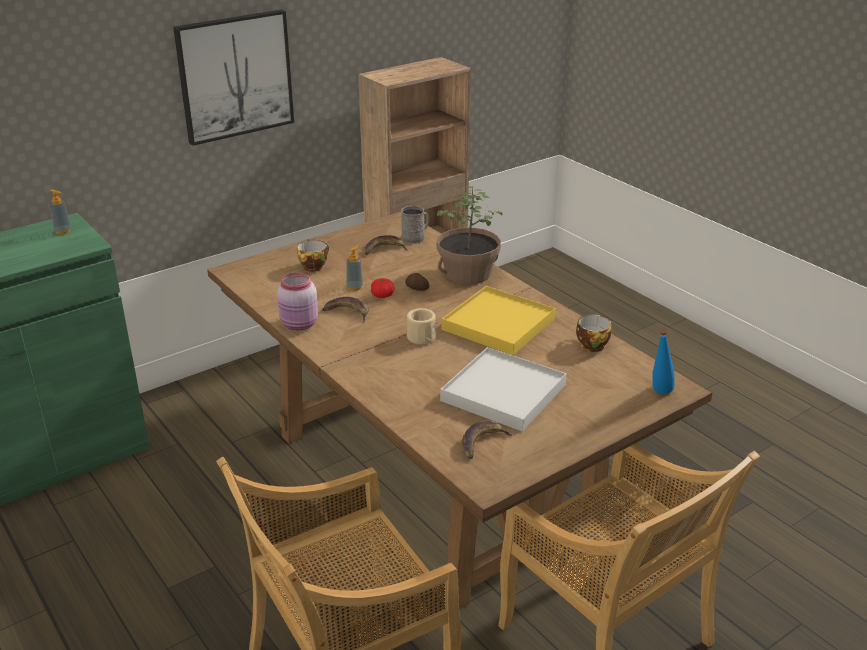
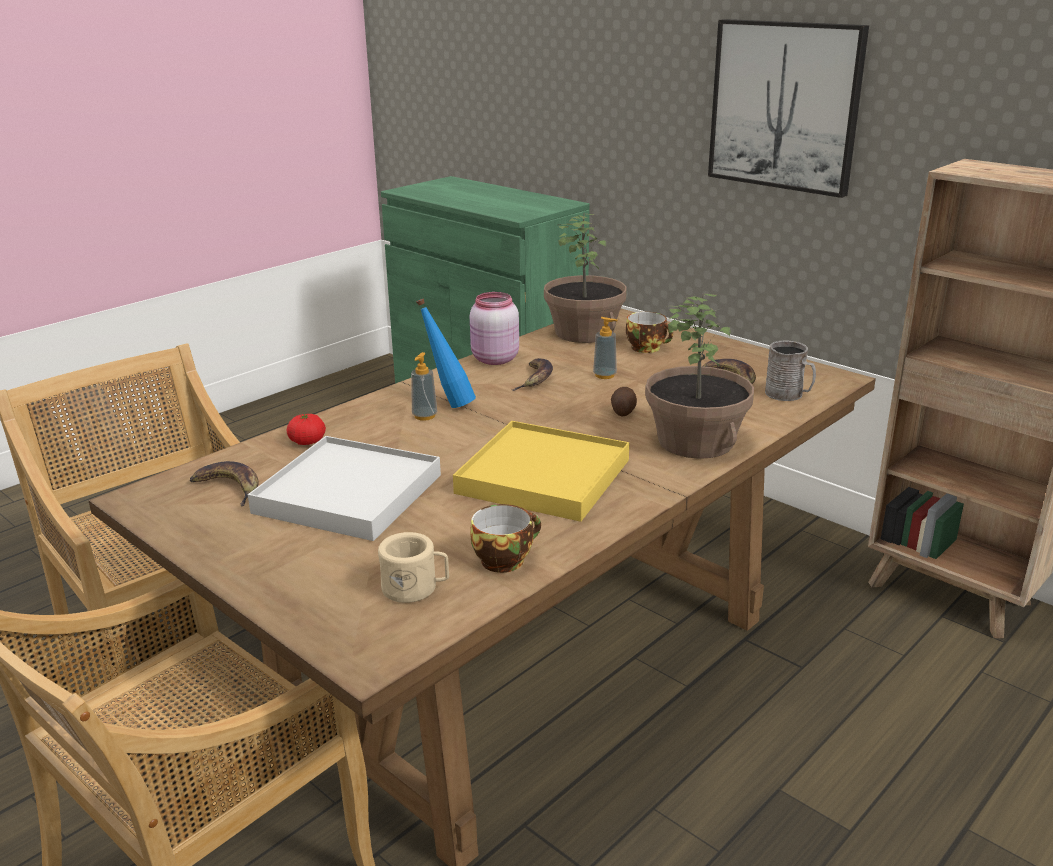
camera: 80 degrees right, 5 degrees down
(63, 231) = (542, 205): soap dispenser -> soap dispenser (424, 416)
(267, 284) = (585, 332): none -> potted plant
(382, 295) = (590, 393): tomato -> tomato (307, 441)
(422, 335) = (491, 427): beige mug -> beige mug (415, 588)
(659, 395) = (348, 634): blue bottle -> blue bottle (448, 404)

